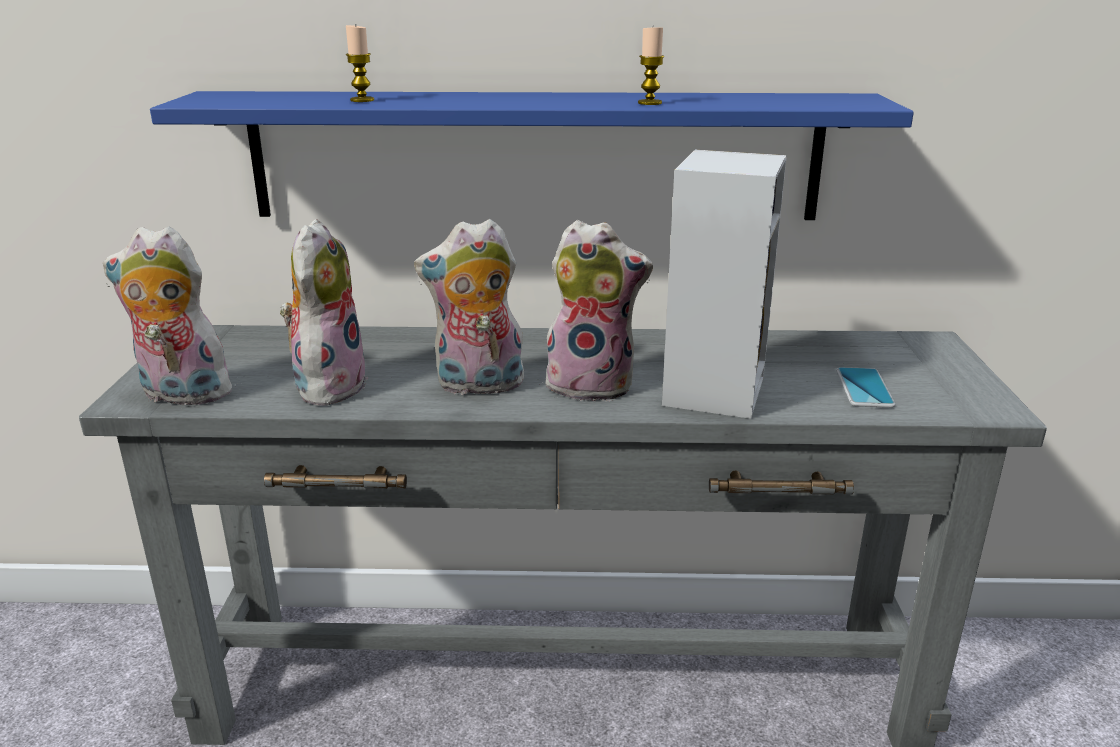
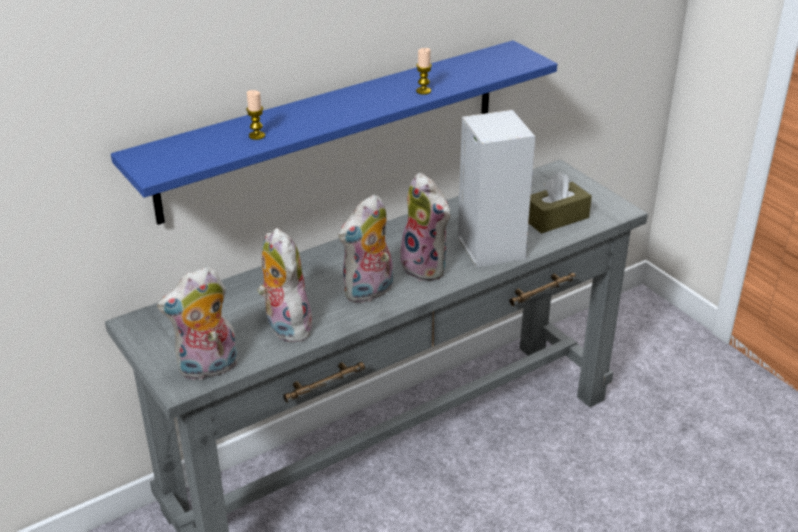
camera: 35 degrees left, 10 degrees up
(593, 385) = (427, 267): plush toy -> plush toy turned 75 degrees clockwise
(864, 388) = (555, 218): phone -> brown tissue box

